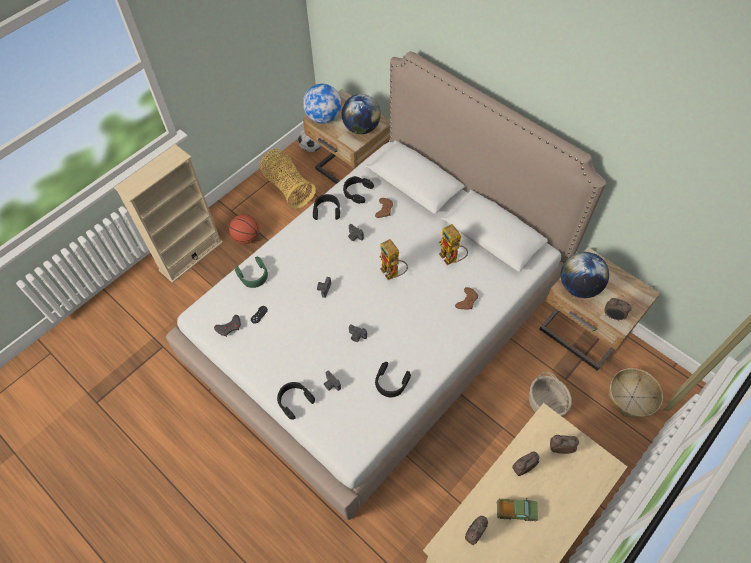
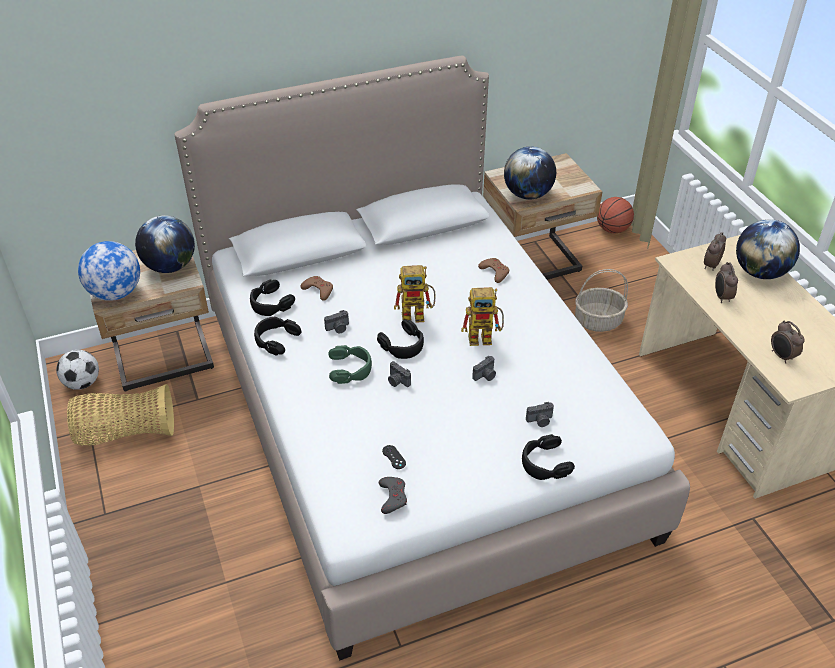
camera: 65 degrees left, 15 degrees down
(191, 256) = (145, 595): beige bookcase -> none
(246, 237) = (171, 511): basketball -> basketball (612, 229)
(253, 275) = (324, 445): green headphones -> green headphones (350, 368)
(391, 382) = (565, 368): black headphones -> black headphones (403, 345)
(451, 259) = (432, 263): toy robot -> toy robot (485, 337)
(516, 511) = (766, 318): toy truck -> none
(576, 491) = (760, 272): none -> globe
(613, 316) = (574, 188): alarm clock -> none
(631, 397) = (621, 261): basket -> none

